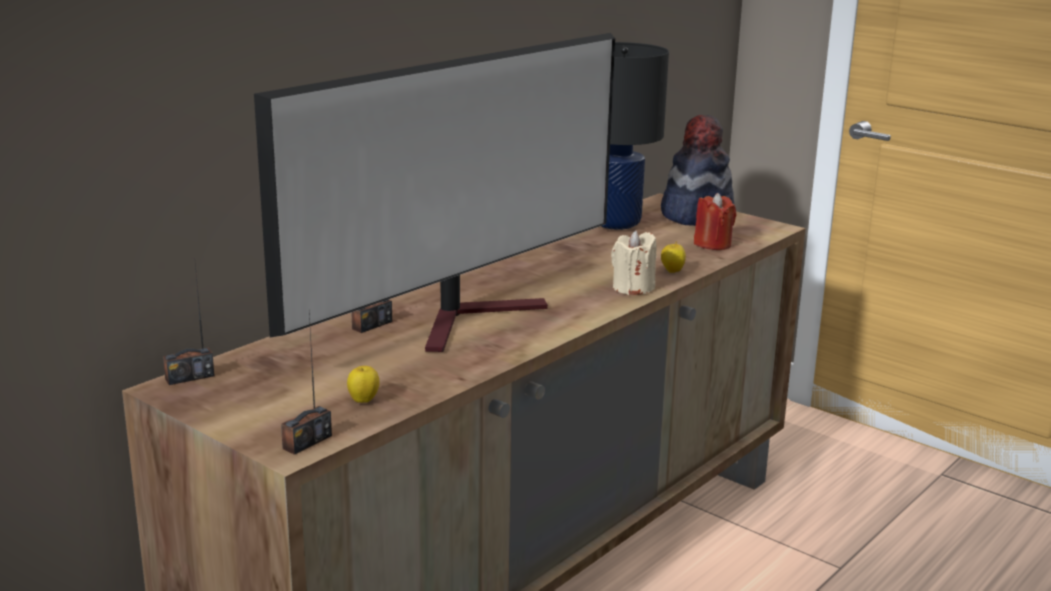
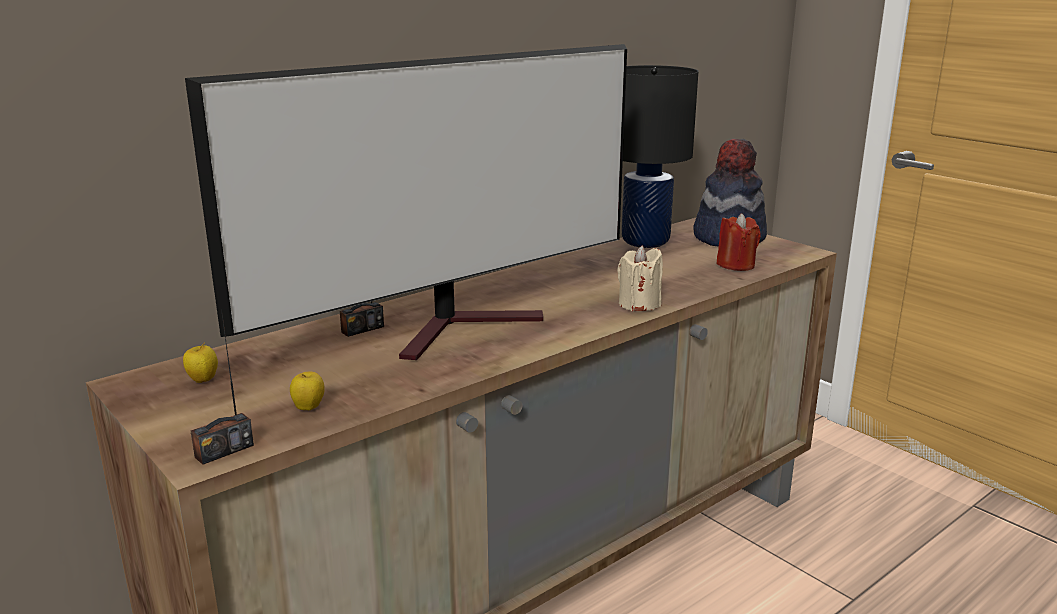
camera: 10 degrees right, 0 degrees up
(189, 377) = (157, 372): radio -> none
(672, 271) = (685, 289): apple -> apple (203, 380)

